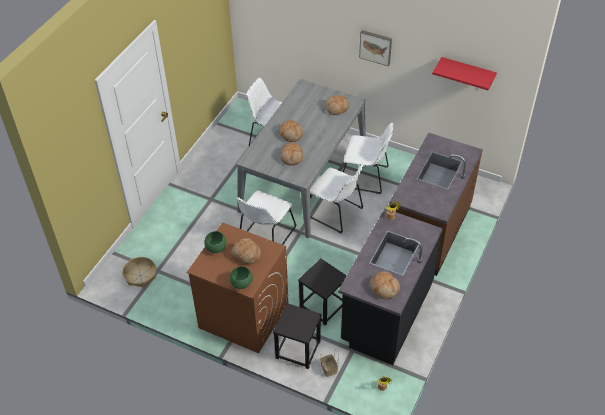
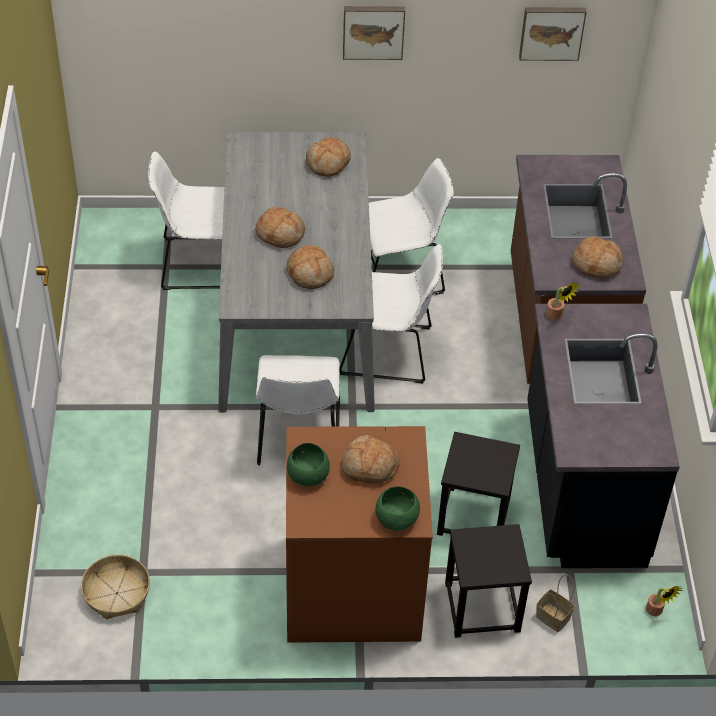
camera: 30 degrees left, 0 degrees up
(384, 288) = (627, 435): bread -> bread (597, 264)
(467, 73) = (551, 32): red shelf -> picture

